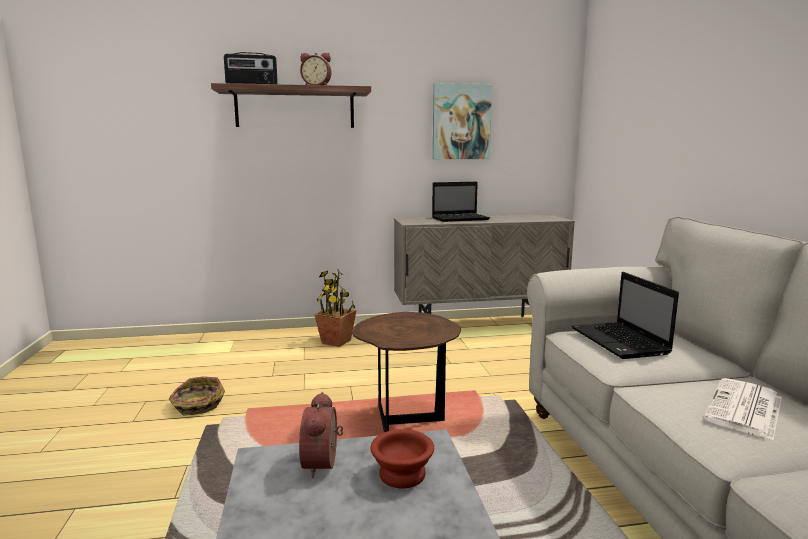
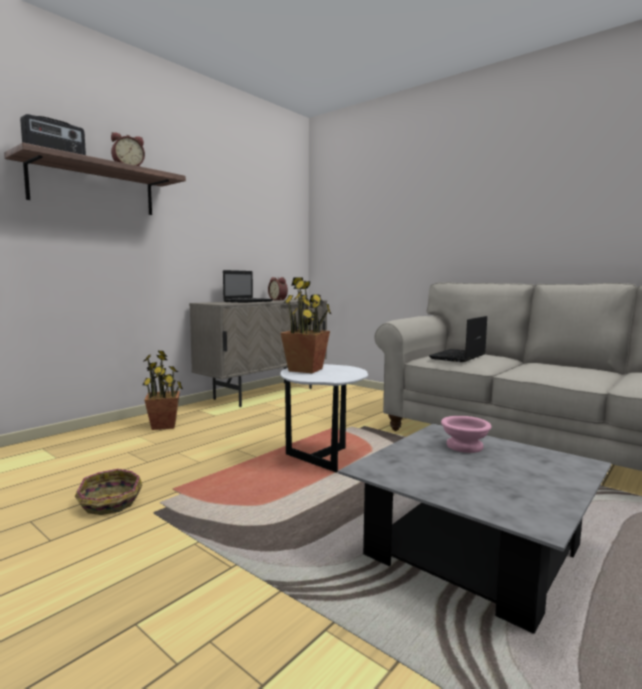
camera: 40 degrees left, 5 degrees down
(324, 463) = (414, 457): alarm clock -> alarm clock (279, 300)
(397, 320) = (305, 369): none -> potted plant
(402, 475) = (466, 447): brown bowl -> pink bowl
(406, 423) = (323, 457): brown side table -> white side table
(461, 122) = (236, 220): picture -> none
(621, 342) = (458, 357): laptop -> laptop turned 90 degrees clockwise
(745, 409) = (559, 370): newspaper -> none

